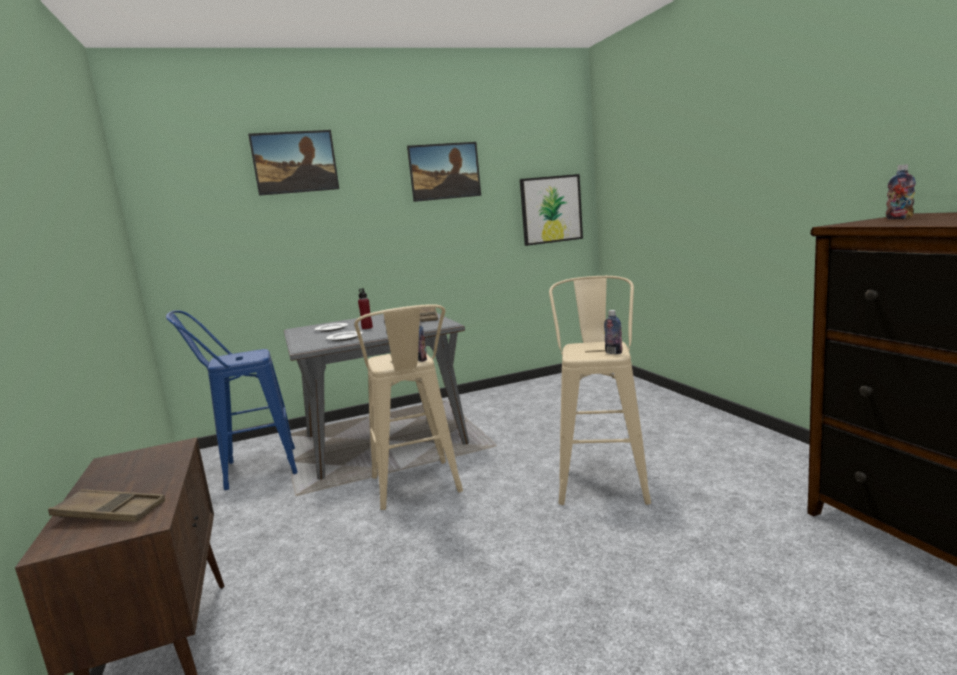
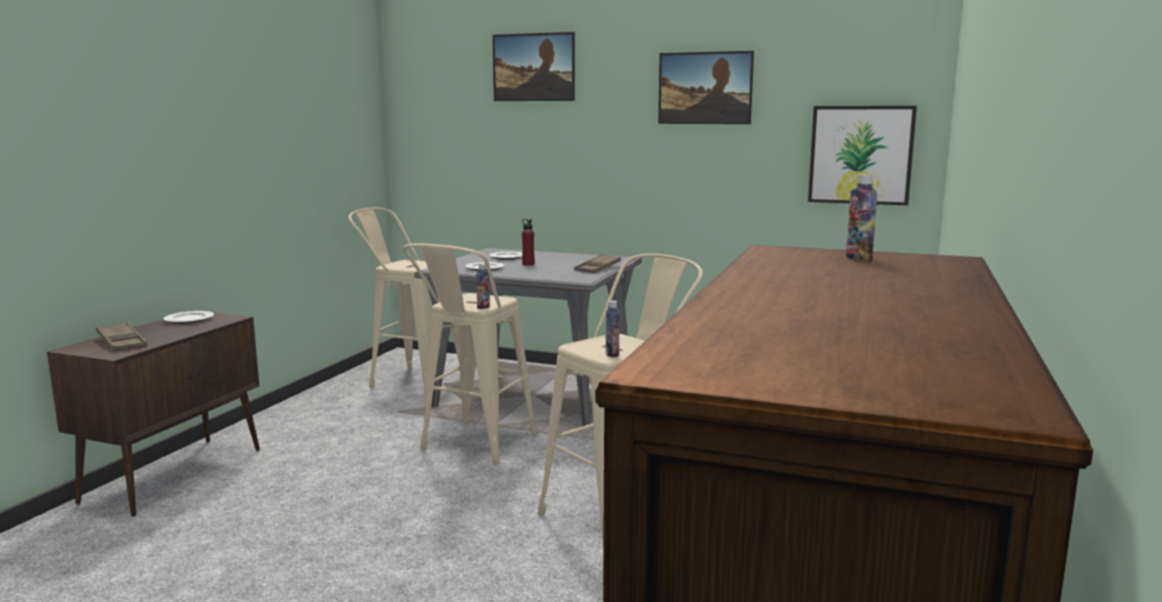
camera: 40 degrees right, 0 degrees up
(124, 465) = (189, 320): none -> plate
(251, 470) = (409, 379): blue stool -> beige stool

